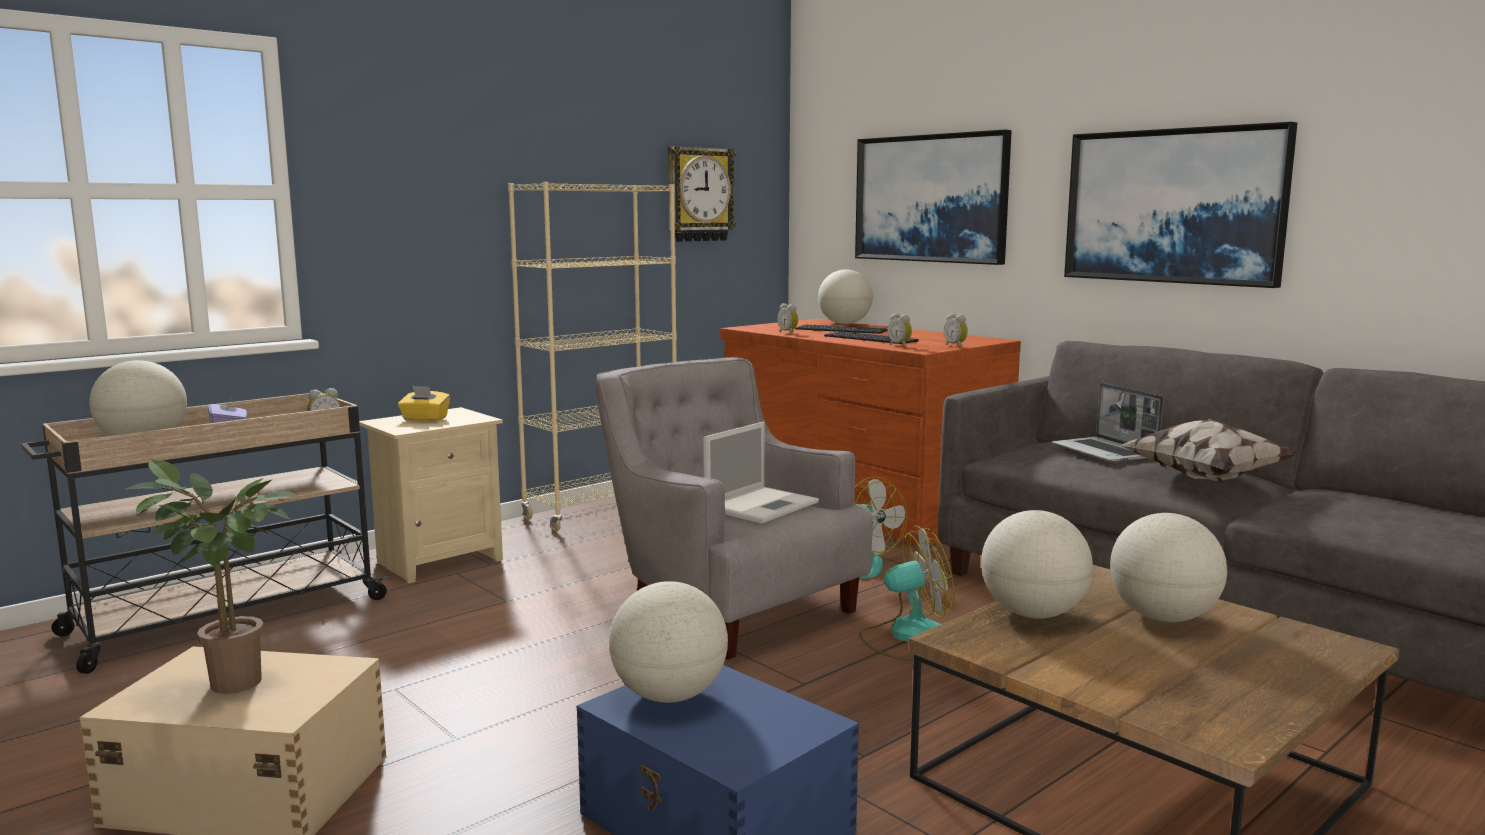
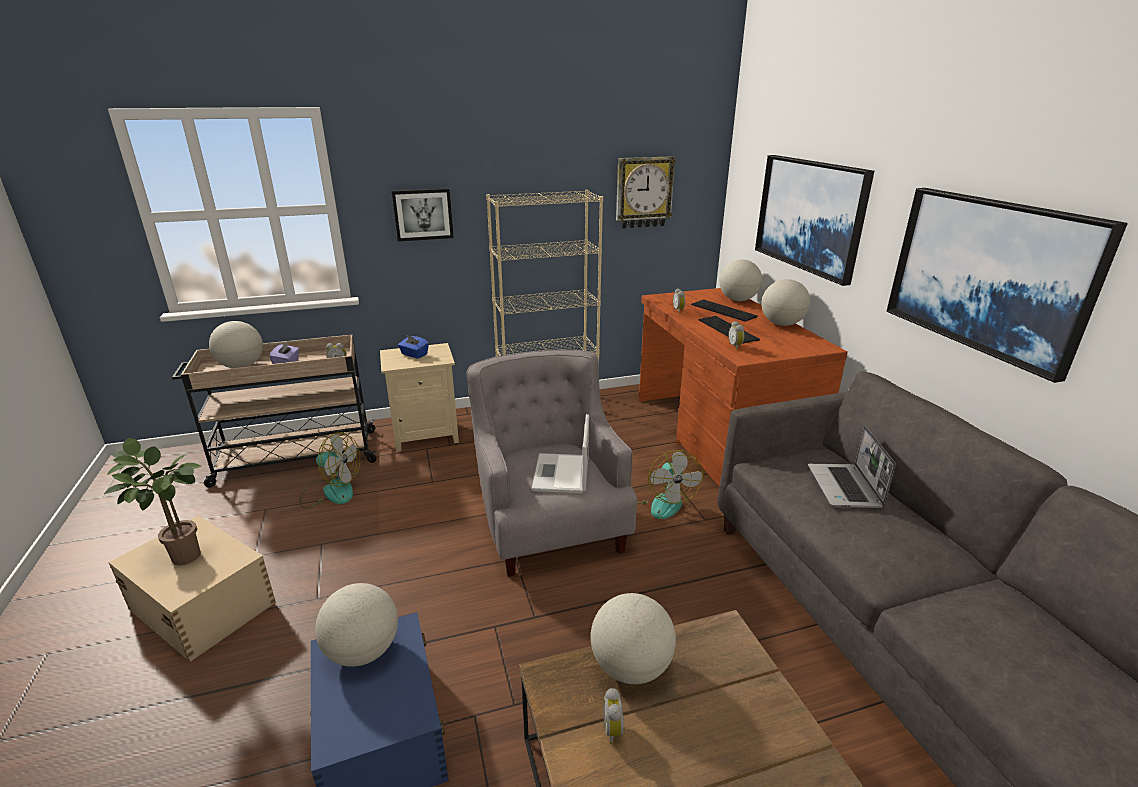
camera: 25 degrees right, 15 degrees up
(418, 209) = (423, 214): none -> picture
(425, 419) = (414, 354): yellow tissue box -> blue tissue box
(762, 505) = (561, 474): laptop -> laptop turned 120 degrees clockwise
(907, 637) = (638, 590): fan -> fan (331, 491)
(956, 346) = (780, 354): alarm clock -> alarm clock (614, 729)
(1162, 618) = (727, 710): globe -> globe (781, 324)
(1204, 477) = (899, 549): pillow -> none

